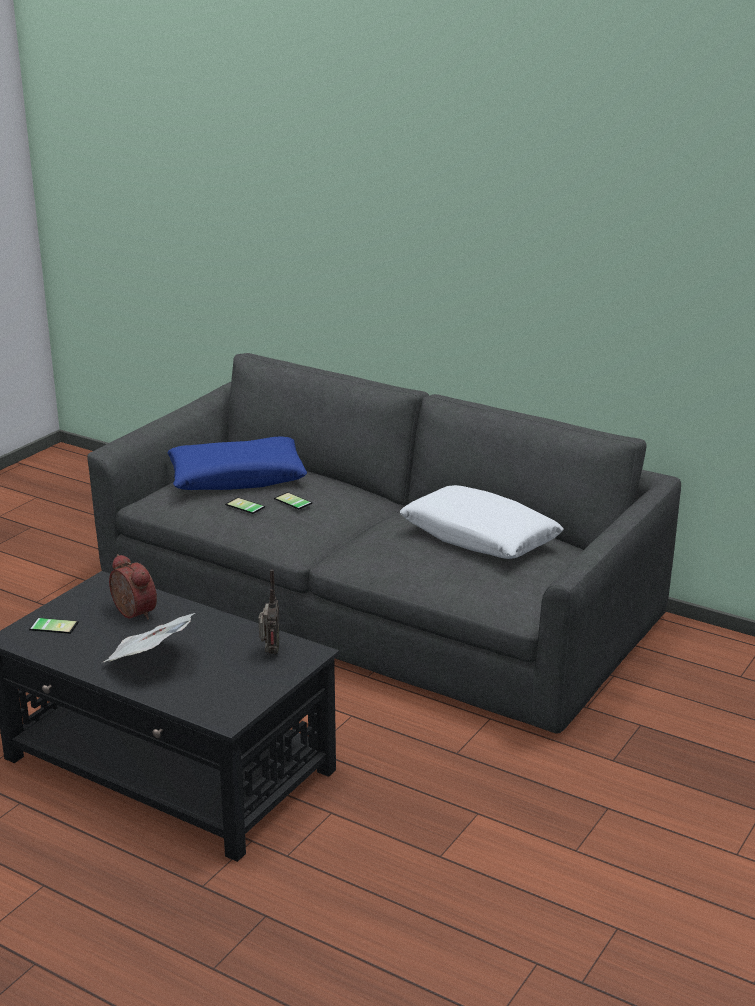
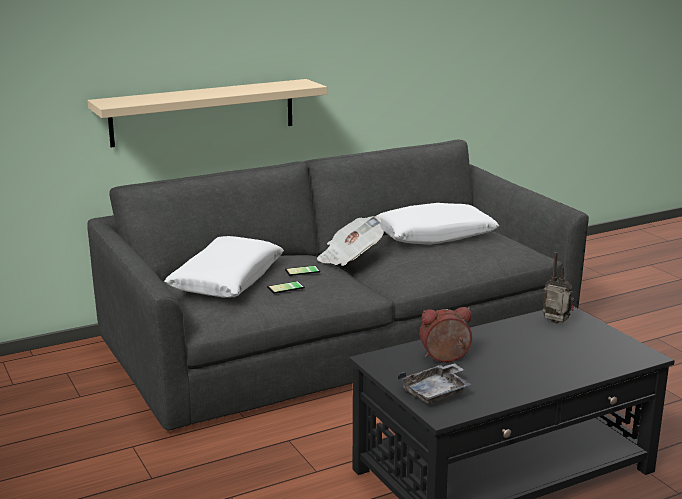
camera: 60 degrees left, 5 degrees down
(55, 625) = (436, 392): phone -> grey tray
(150, 659) = (533, 365): newspaper -> newspaper (350, 258)
(237, 477) = (226, 280): blue pillow -> white pillow
(356, 304) = (203, 112): none -> beige shelf

